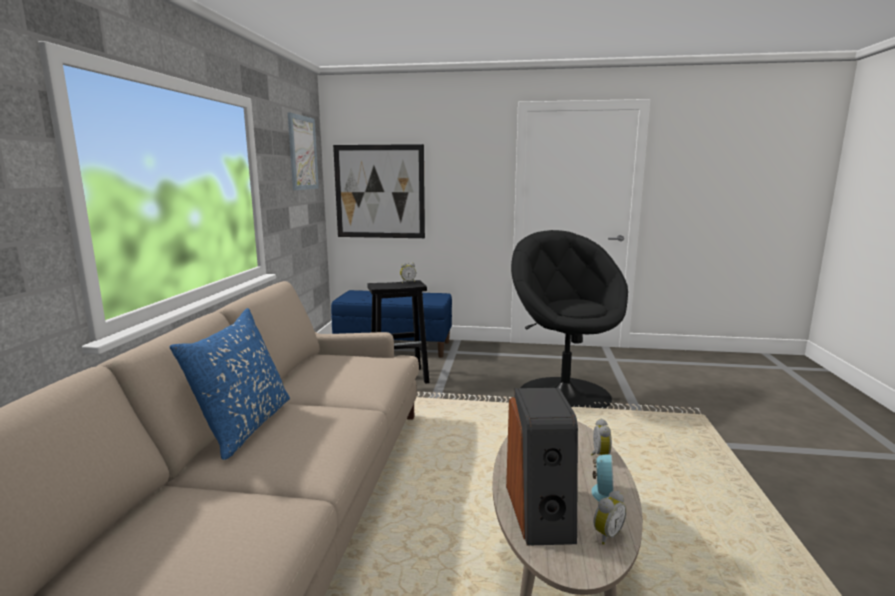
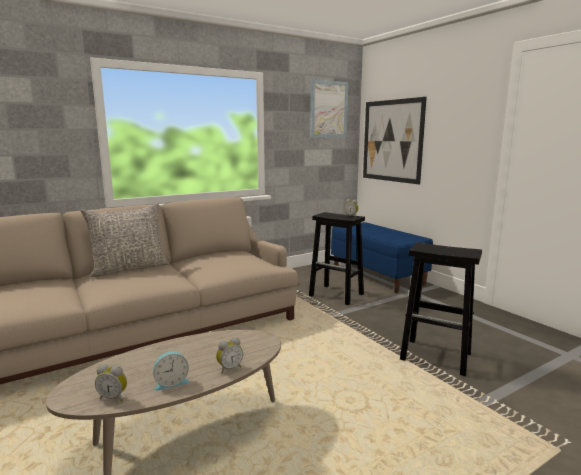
camera: 50 degrees right, 0 degrees up
(244, 426) = (129, 268): blue pillow -> grey pillow
(541, 512) = (126, 368): speaker -> none
(564, 394) = (437, 356): black armchair -> black stool

